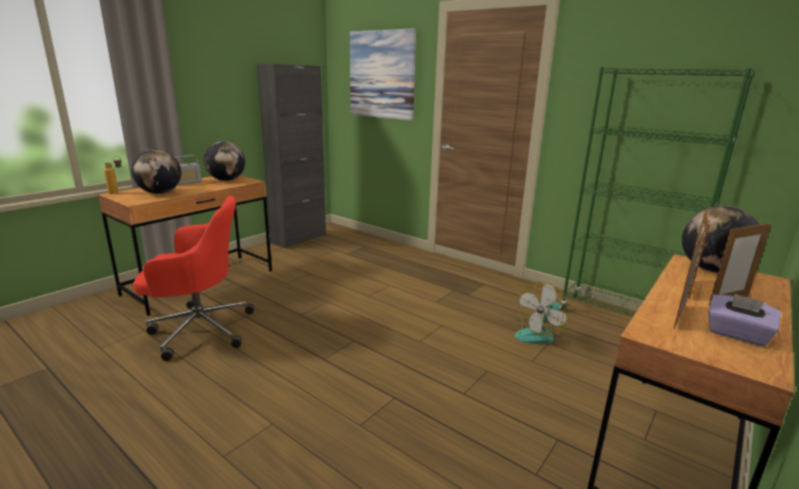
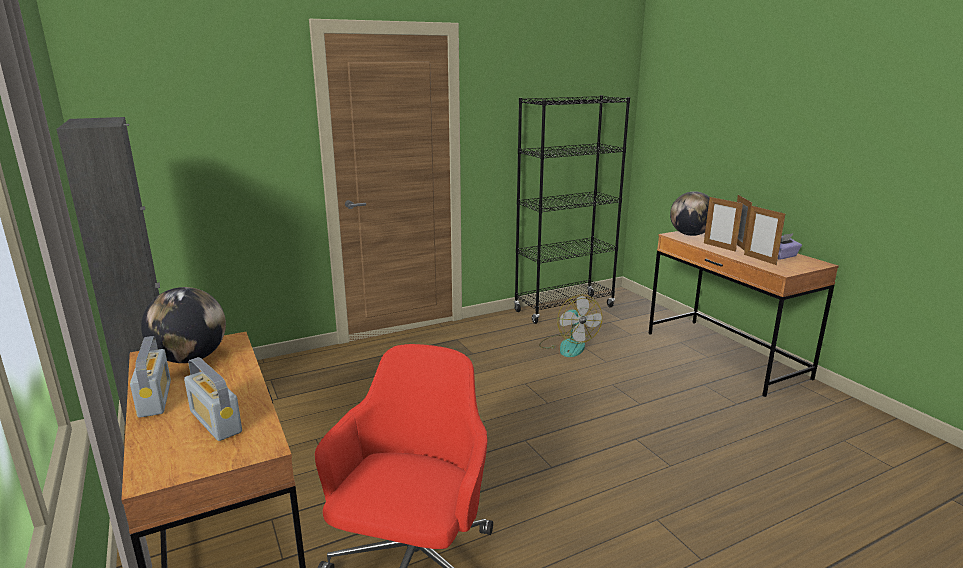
camera: 65 degrees left, 0 degrees up
(118, 192) = (145, 471): bottle -> none
(160, 193) = (215, 422): globe -> radio
(382, 75) = (215, 120): picture -> none
(621, 319) = (564, 309): green bookcase -> black bookcase

